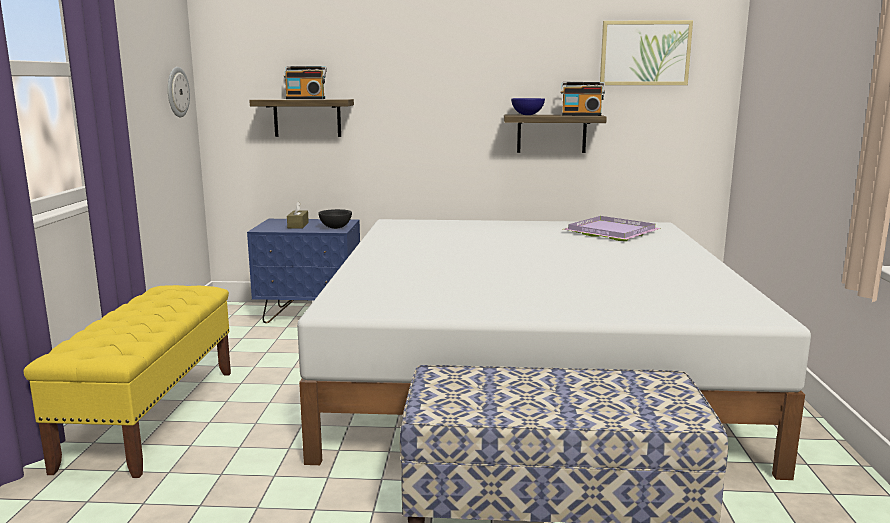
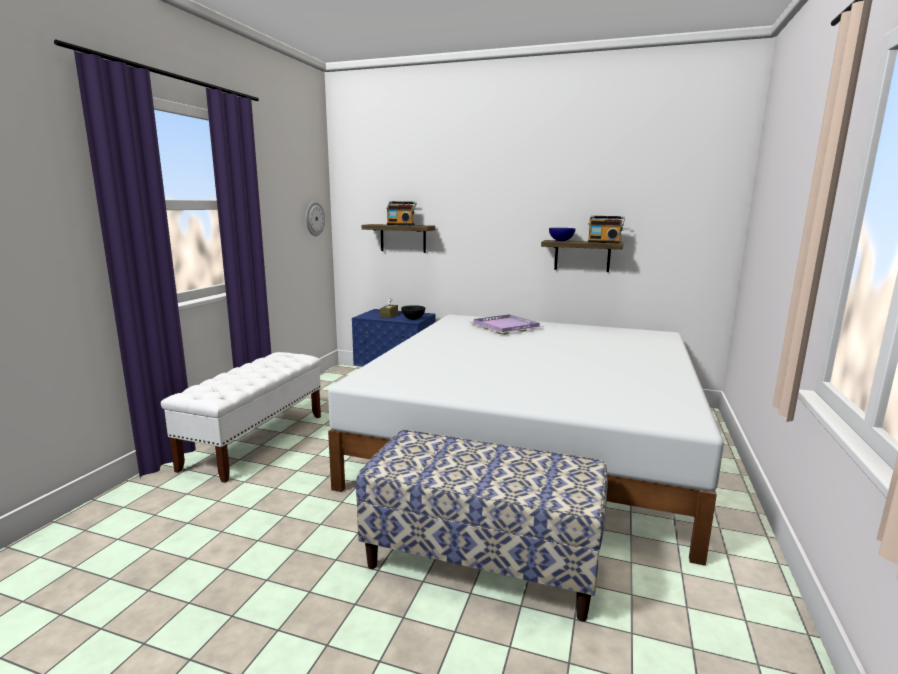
camera: 15 degrees right, 0 degrees up
(152, 416) = (256, 441): yellow bench -> white bench
(610, 231) = (618, 336): purple tray -> purple tray (506, 326)
(645, 53) = (662, 193): picture -> none

